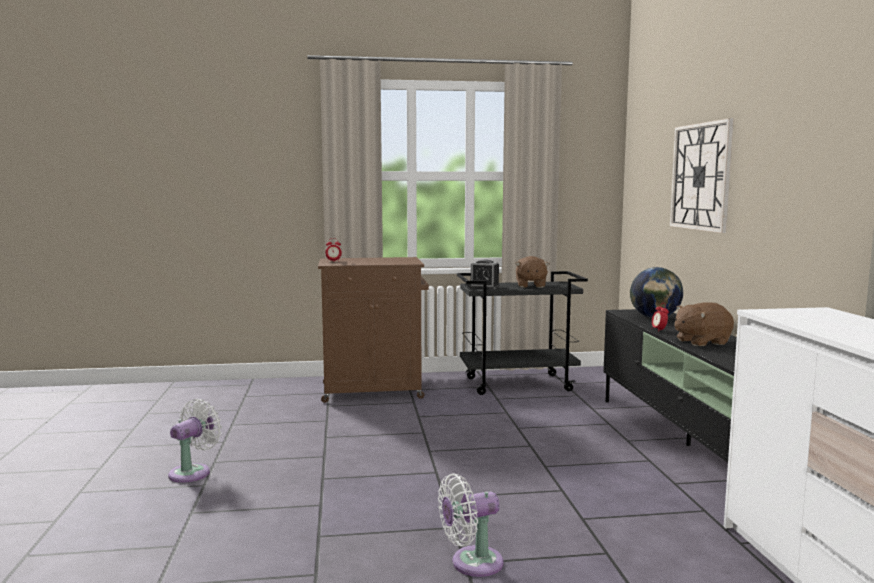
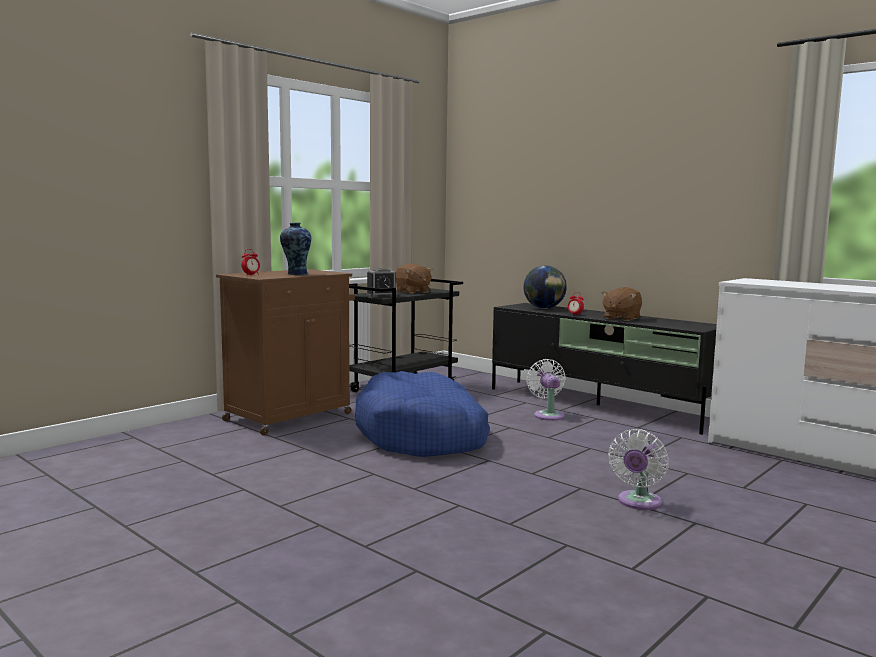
camera: 40 degrees left, 0 degrees up
(193, 472) = (280, 519): white fan -> white fan (548, 415)
(373, 262) = (296, 274): none -> vase
(436, 433) = (423, 435): none -> blue dog bed
(701, 176) = (566, 190): wall clock -> none

